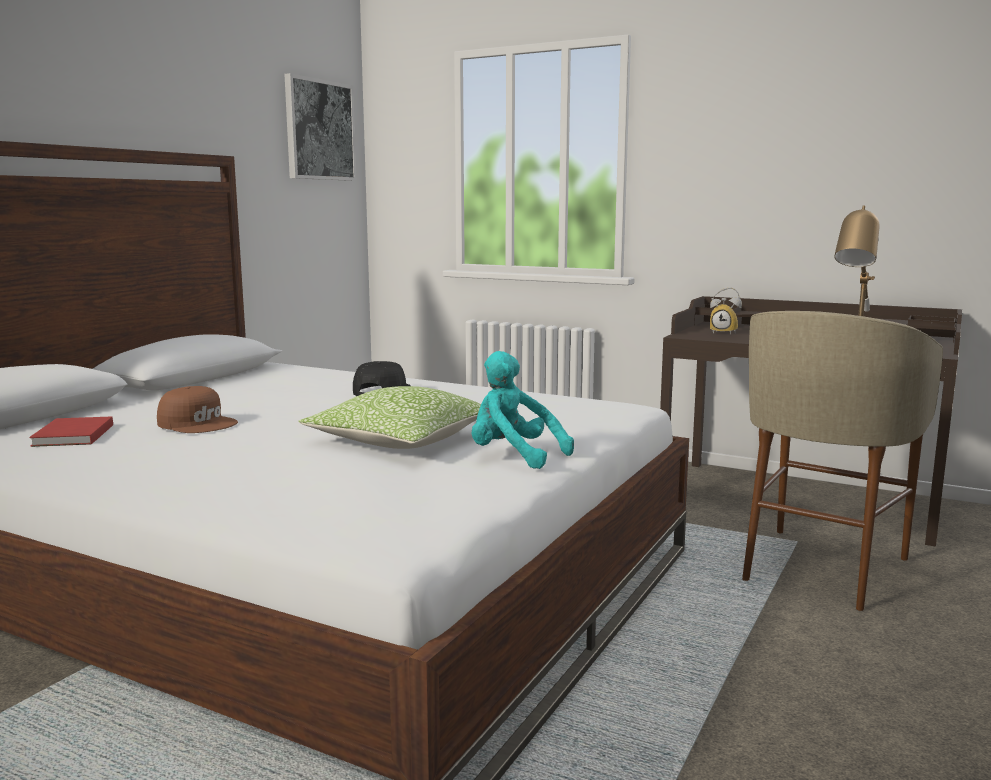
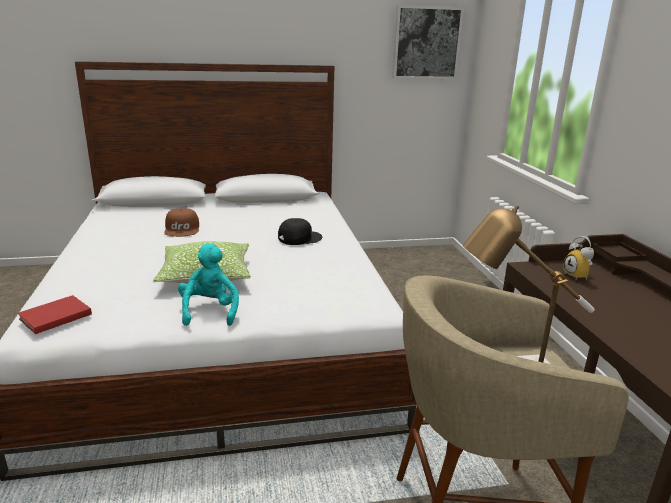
camera: 50 degrees right, 10 degrees up
(71, 436) = (140, 219): red book -> red book (53, 317)

